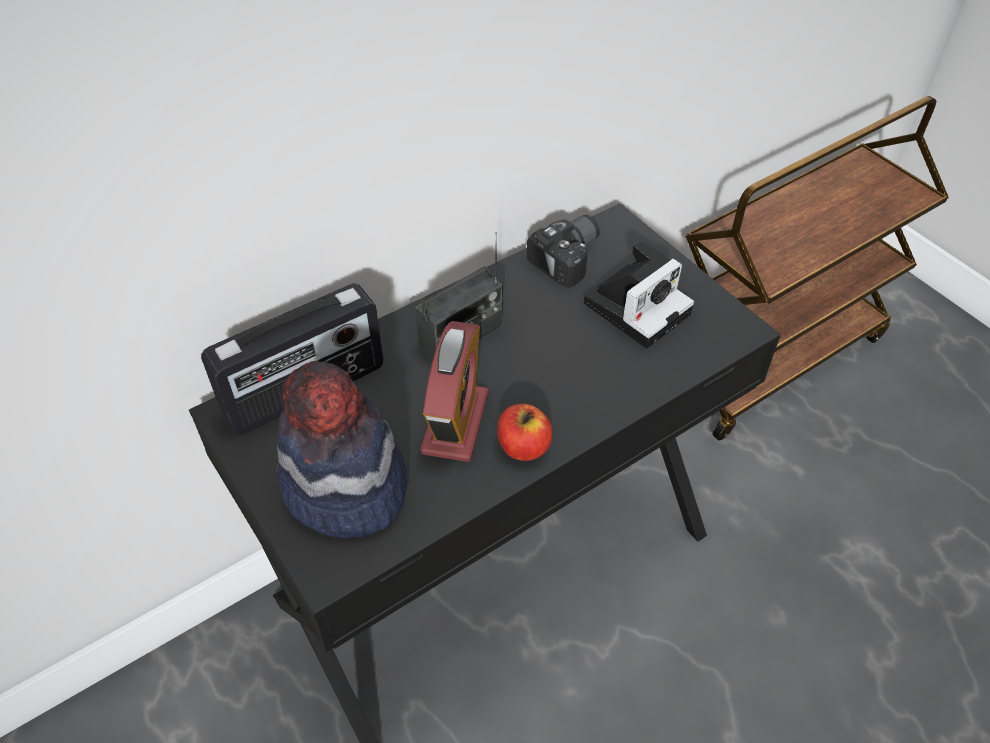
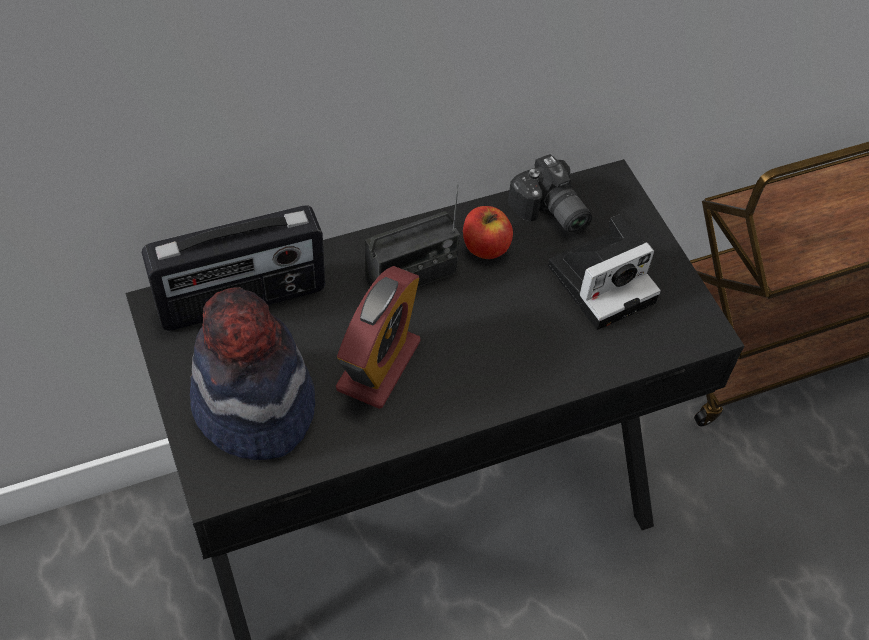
camera: 10 degrees right, 5 degrees up
(523, 447) = (438, 406): apple -> apple (485, 247)
(570, 259) = (549, 213): camera -> camera turned 90 degrees clockwise

